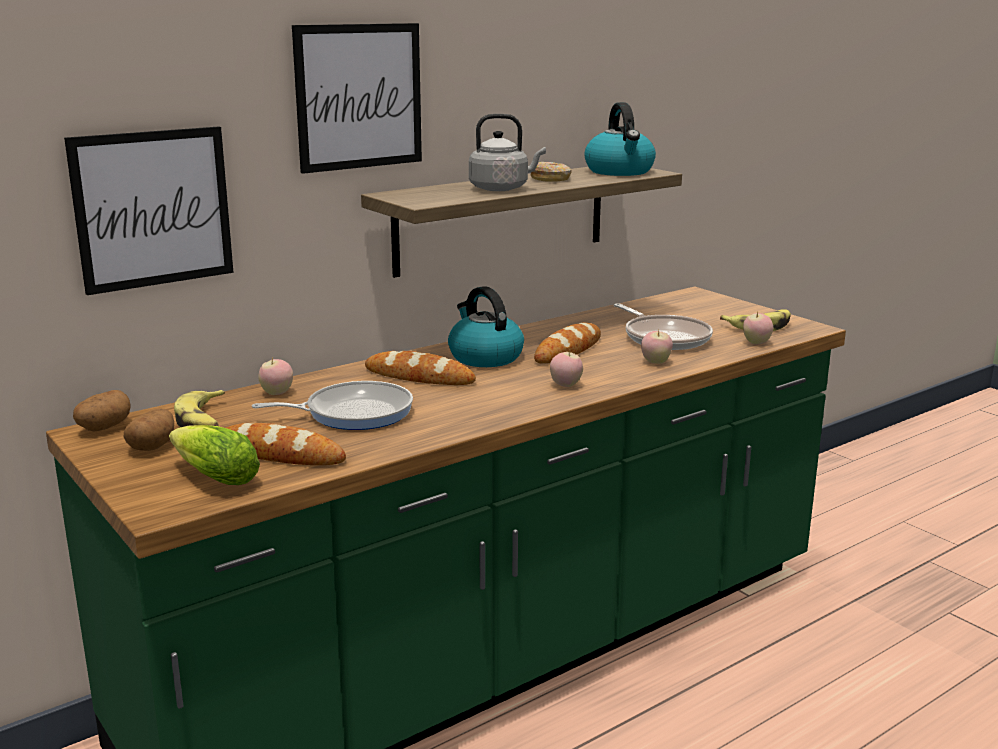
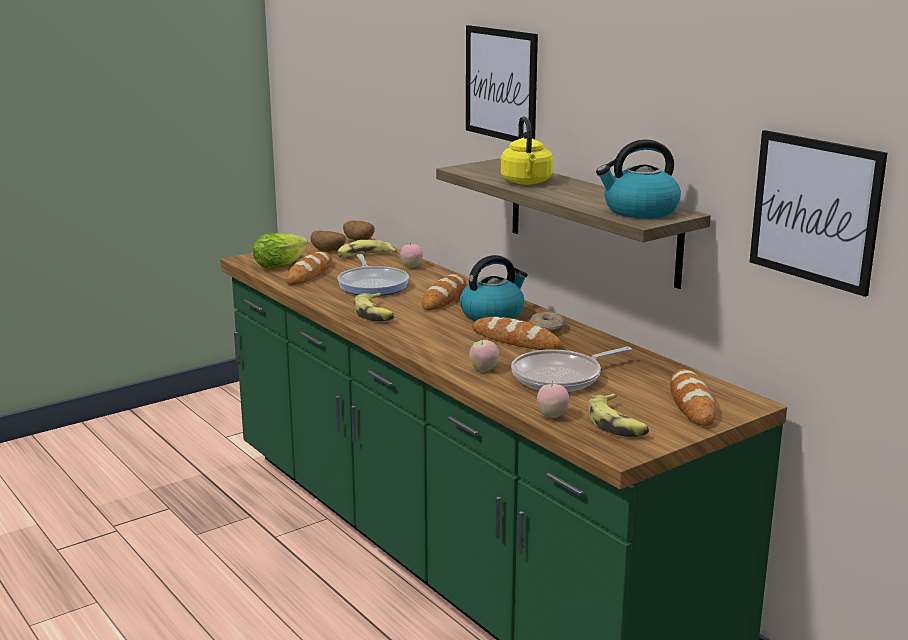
camera: 90 degrees right, 0 degrees up
(153, 208) = (406, 127): picture -> picture (815, 210)
(481, 408) = (375, 314): none -> banana
(502, 188) = (526, 182): grey kettle -> yellow kettle
(550, 179) = (581, 193): donut -> donut (547, 329)
(565, 385) = (423, 337): apple -> none
(703, 306) = (691, 403): none -> bread

